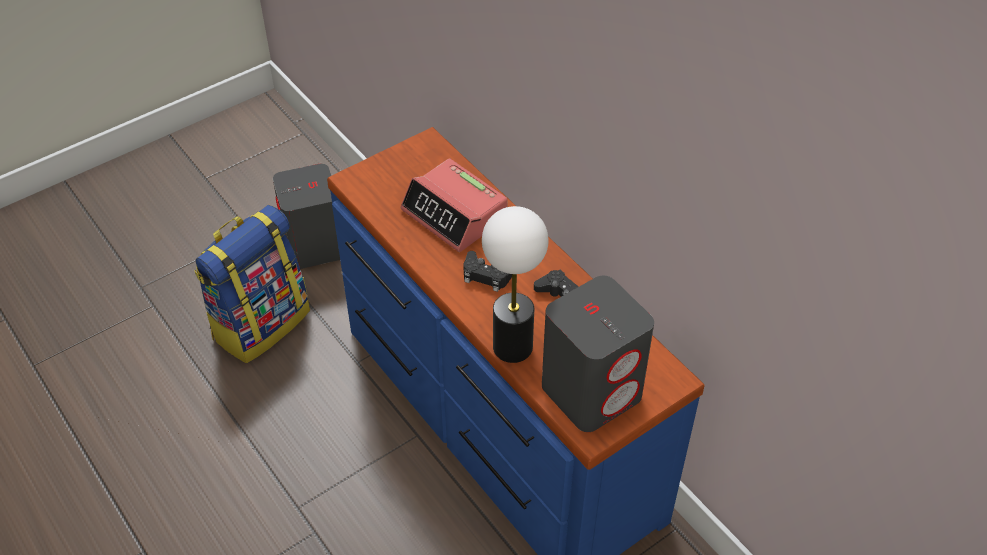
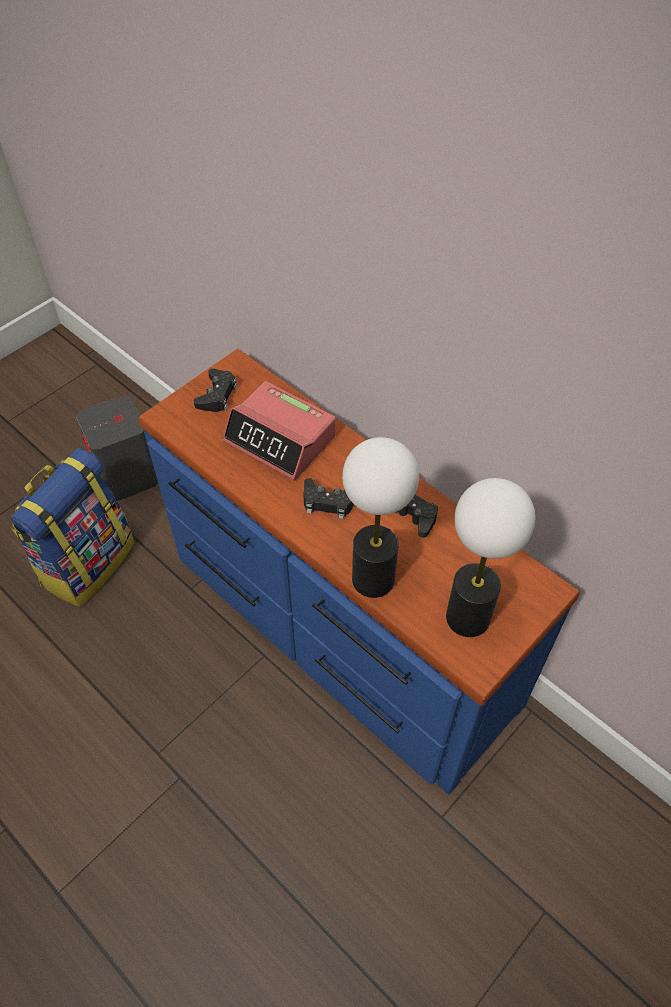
camera: 10 degrees left, 5 degrees up
(404, 167) = (217, 395): none -> black game controller
(592, 391) = (467, 617): grey speaker -> table lamp

